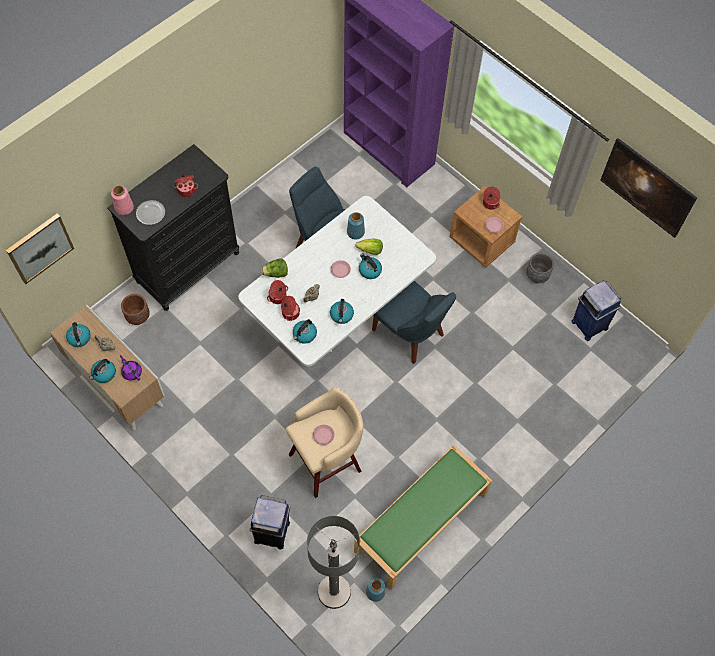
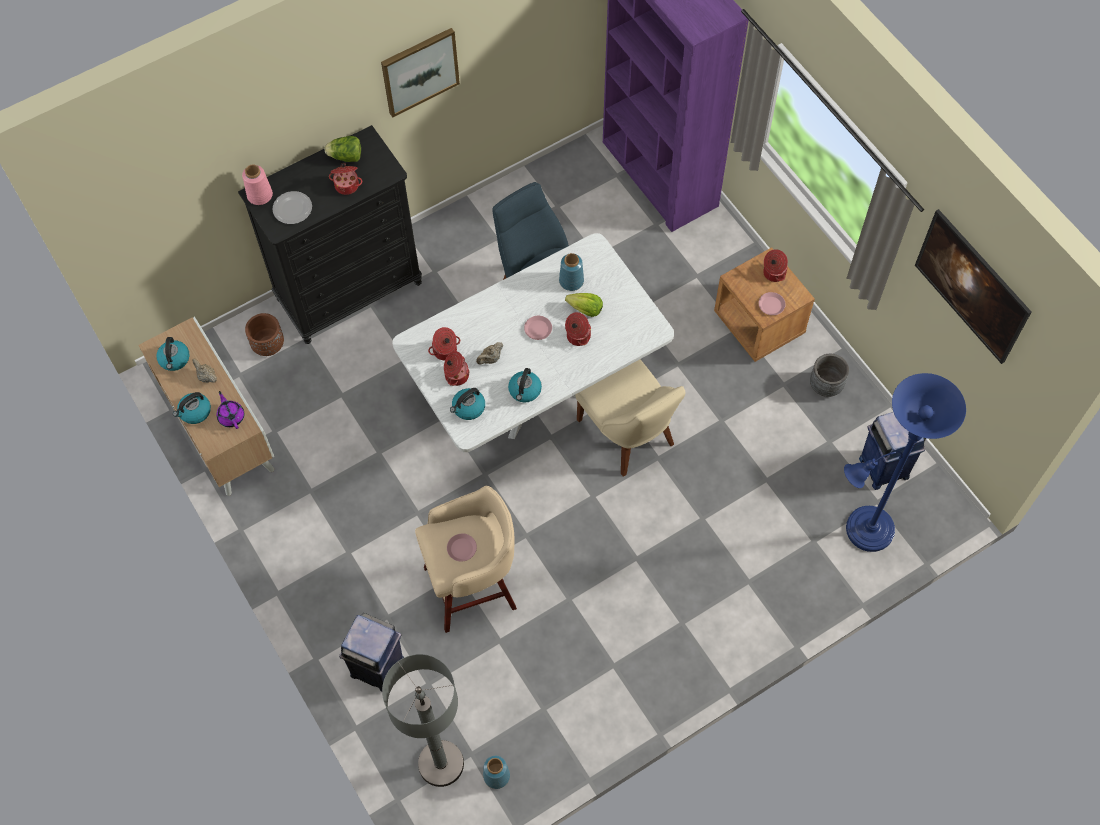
camera: 15 degrees right, 0 degrees up
(39, 247) = (137, 230): picture -> picture (419, 71)
(276, 273) = (450, 318): lettuce -> lettuce (346, 157)
(369, 270) = (577, 336): kettle -> cooking pot
(410, 334) = (628, 435): blue chair -> beige chair
(421, 523) = (580, 695): green bench -> none
(586, 371) = (863, 531): none -> blue floor lamp

